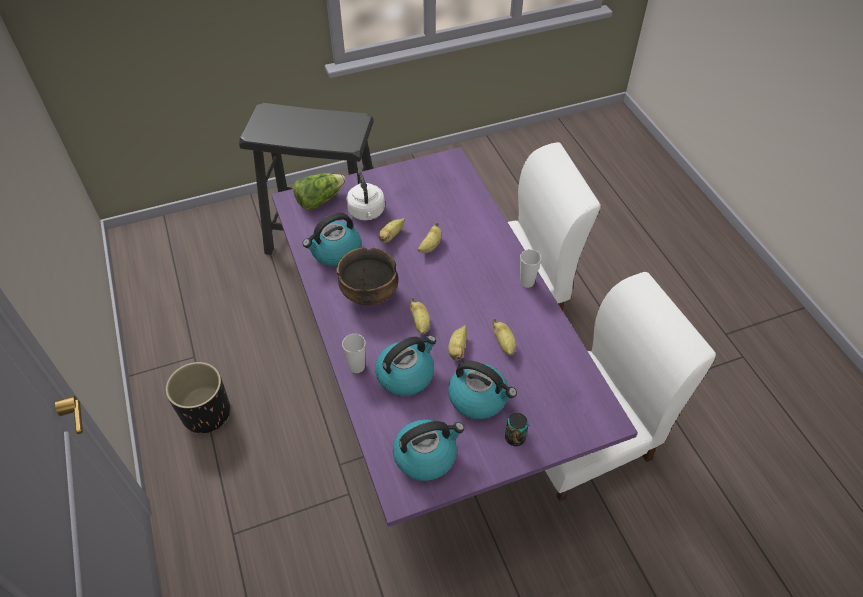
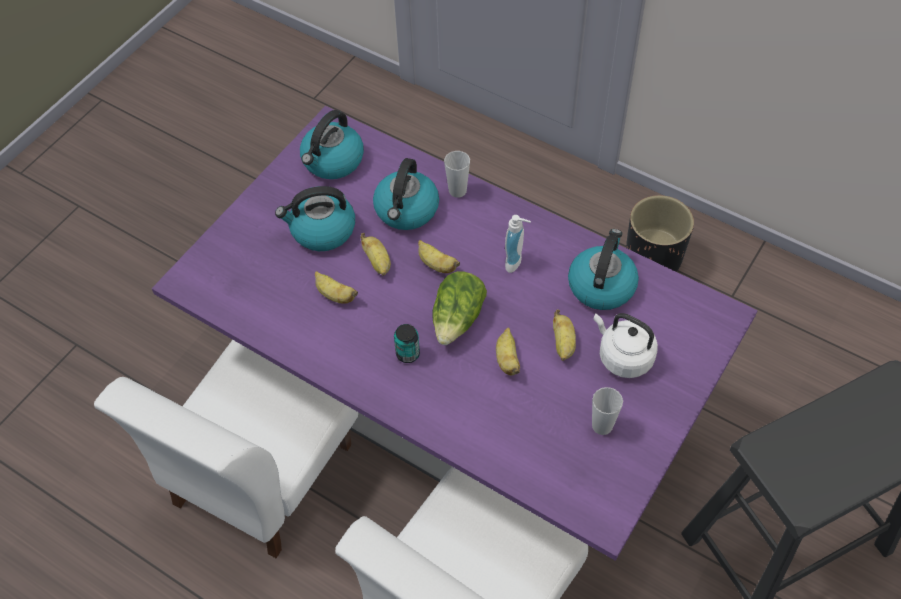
camera: 145 degrees right, 5 degrees up
(319, 200) = (695, 338): lettuce -> lettuce (458, 319)
(369, 294) = (516, 262): bowl -> soap dispenser
(515, 438) = (265, 217): can -> can (408, 354)
(527, 282) = (361, 383): cup -> cup (602, 426)

